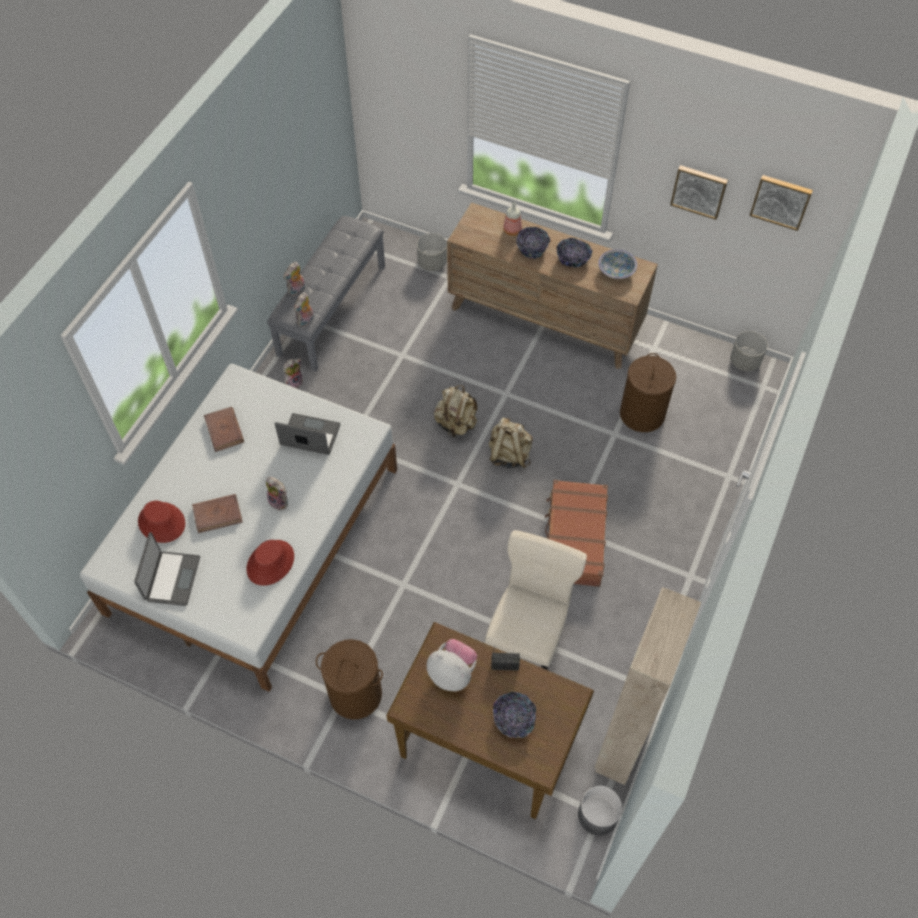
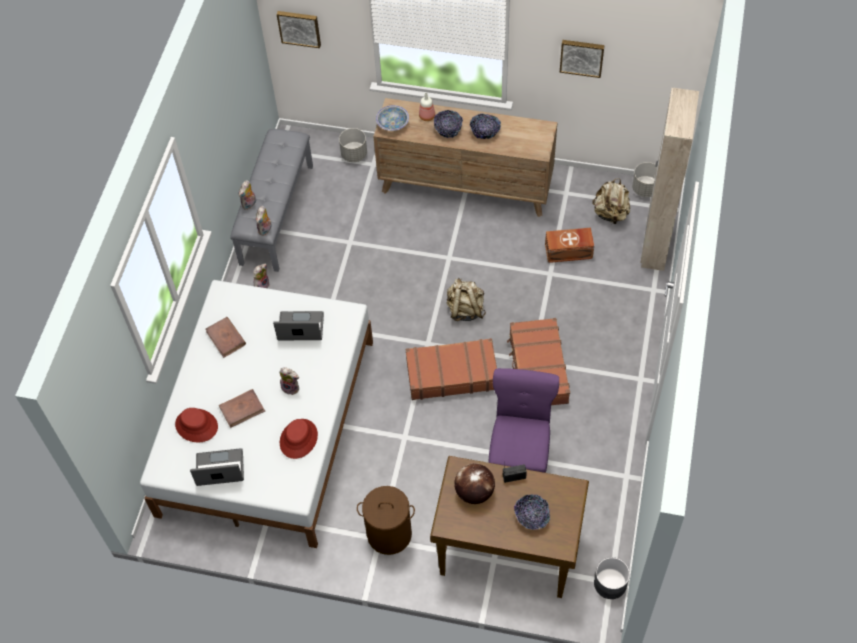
camera: 10 degrees left, 0 degrees up
(172, 578) = (220, 469): laptop -> laptop turned 90 degrees counterclockwise
(452, 673) = (474, 492): plush toy -> globe
(456, 424) = (413, 292): beige backpack -> beige backpack (611, 213)
(475, 524) = (451, 374): none -> brown suitcase
(528, 636) = (520, 456): beige chair -> purple chair
(616, 271) = (524, 134): bowl -> bowl (393, 123)
(622, 743) = (616, 524): beige wardrobe -> beige wardrobe (654, 246)
(642, 414) = (569, 252): brown laundry basket -> brown storage box
(781, 201) = (651, 55): picture -> picture (299, 28)

